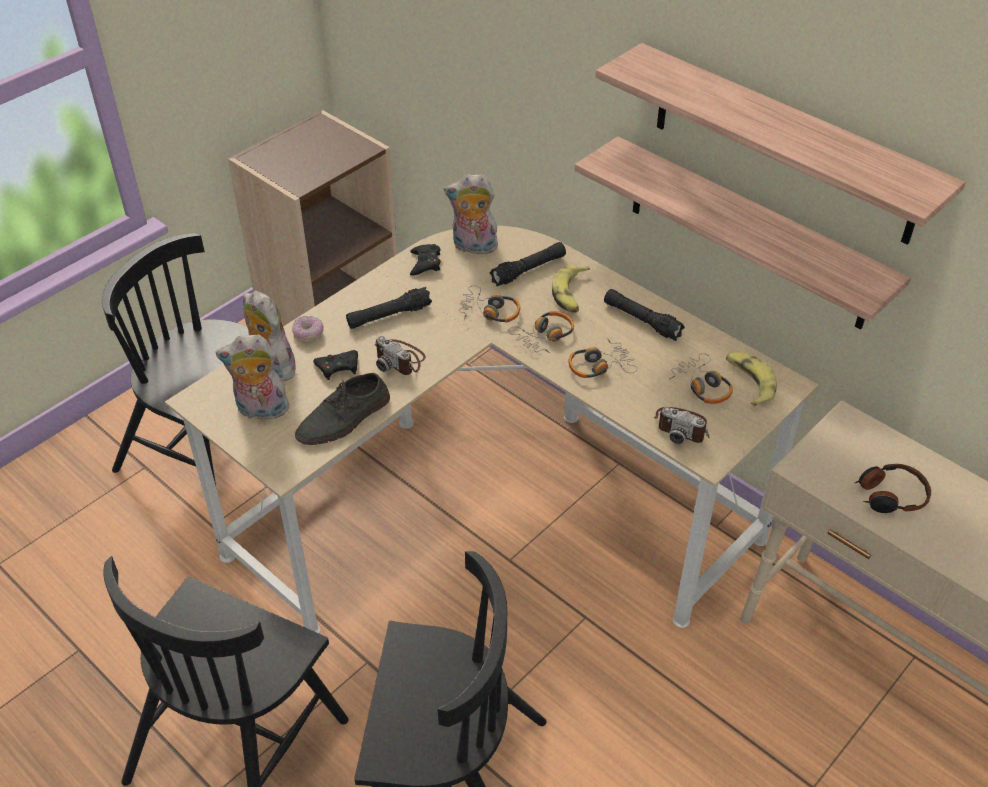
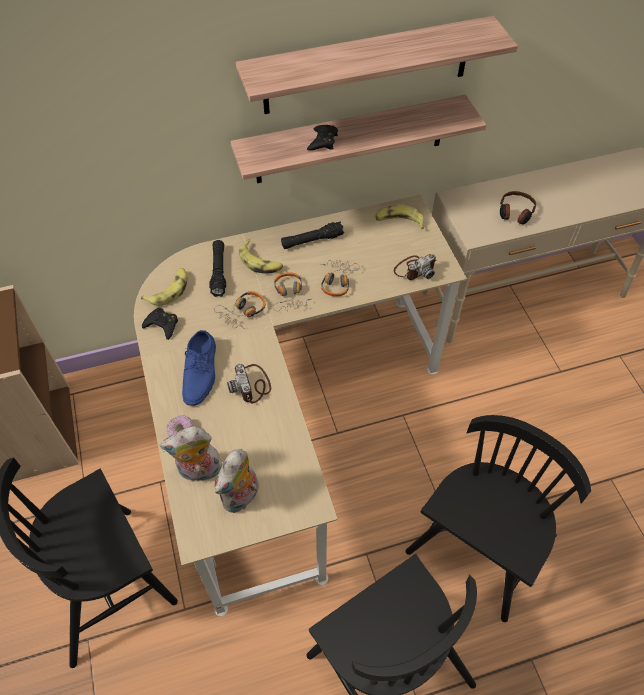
camera: 60 degrees left, 10 degrees up
(338, 367) = (231, 427): black game controller -> black game controller (323, 141)
(344, 419) = (287, 445): grey shoe -> none
(389, 316) = (201, 372): black flashlight -> blue shoe
(400, 359) = (251, 385): camera -> camera turned 90 degrees clockwise
(473, 247) = (169, 290): plush toy -> banana
(702, 385) = (387, 243): headphones -> none

